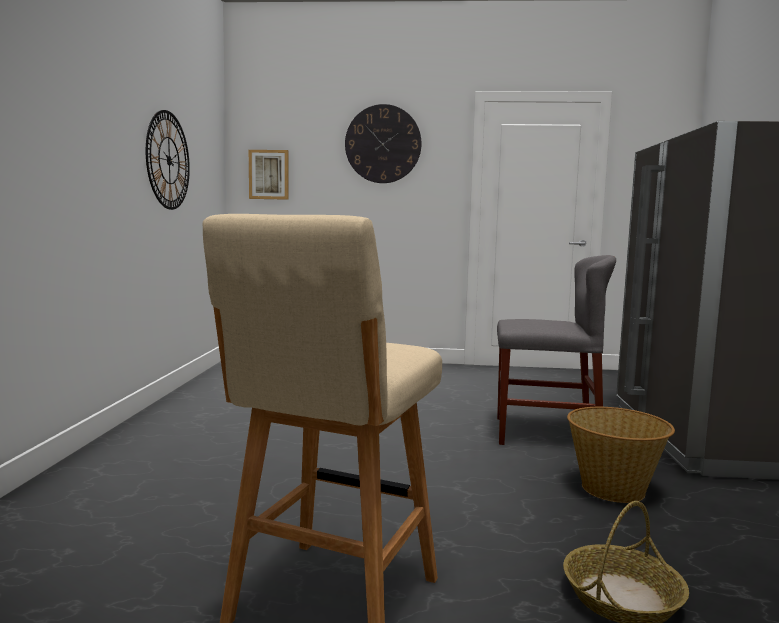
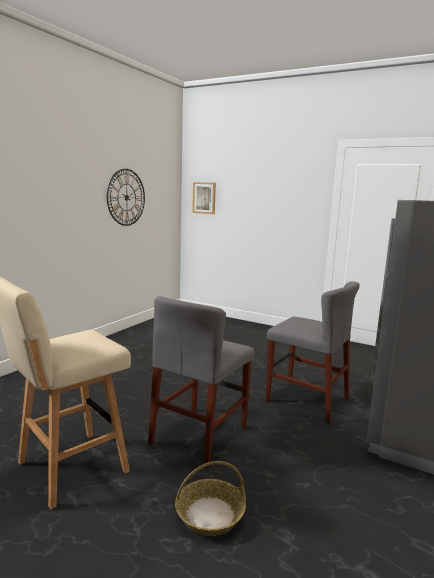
camera: 25 degrees right, 5 degrees up
(383, 144) = (273, 179): wall clock -> none
(471, 503) = (199, 434): none -> grey chair
(614, 489) = (300, 449): basket -> none

